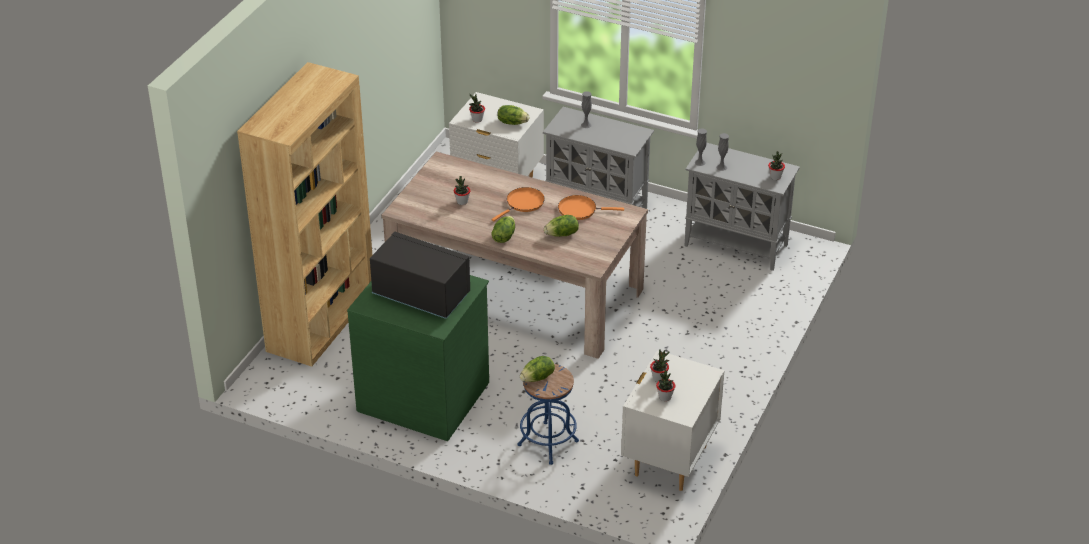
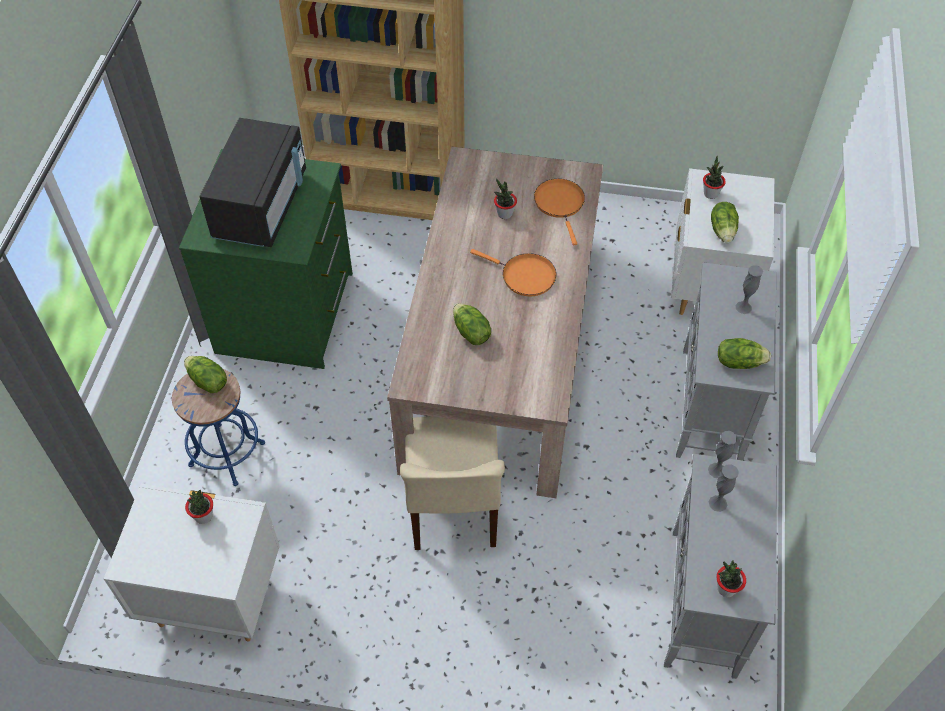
camera: 75 degrees right, 15 degrees up
(503, 237) = (445, 271): lettuce -> lettuce (739, 362)
(580, 210) = (533, 341): orange frying pan -> orange frying pan (560, 204)
(633, 336) = (453, 506): none -> beige chair
(665, 397) = (164, 531): potted plant -> none

